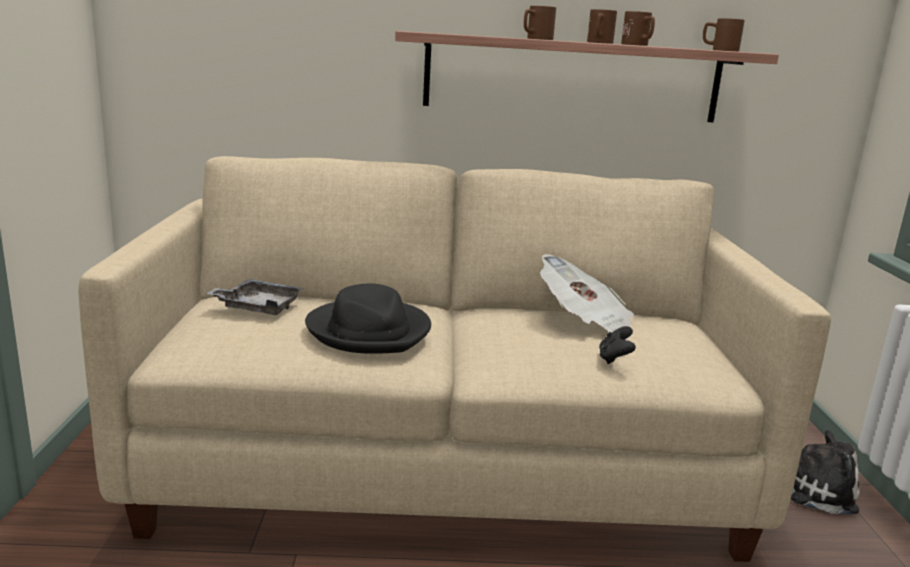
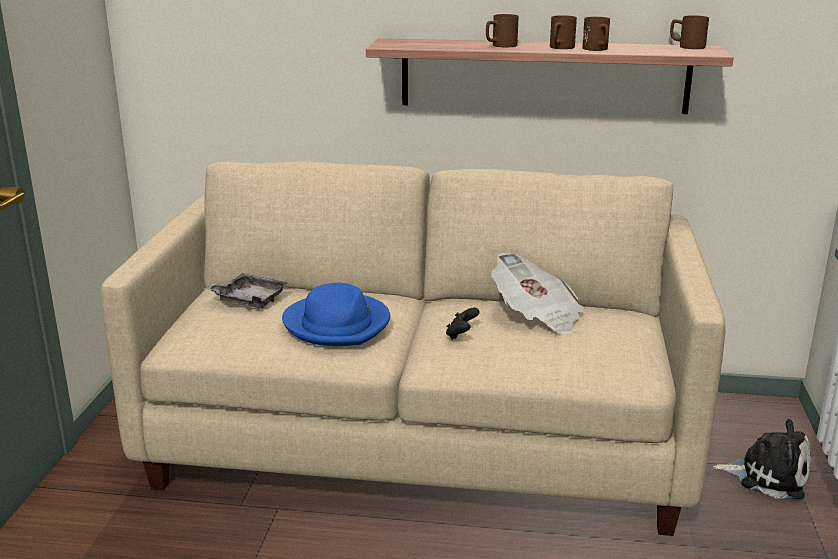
camera: 10 degrees right, 5 degrees up
(370, 331) = (337, 324): black hat -> blue hat
(614, 359) = (545, 354): black game controller -> black game controller (461, 335)

